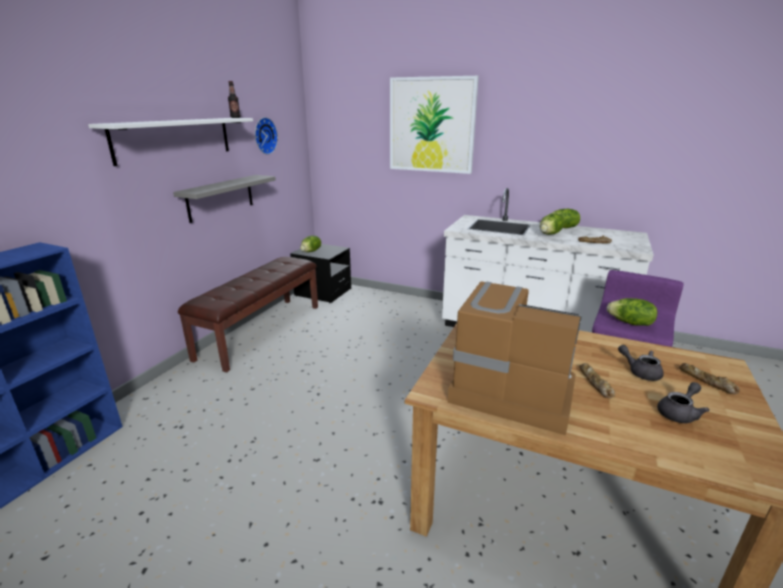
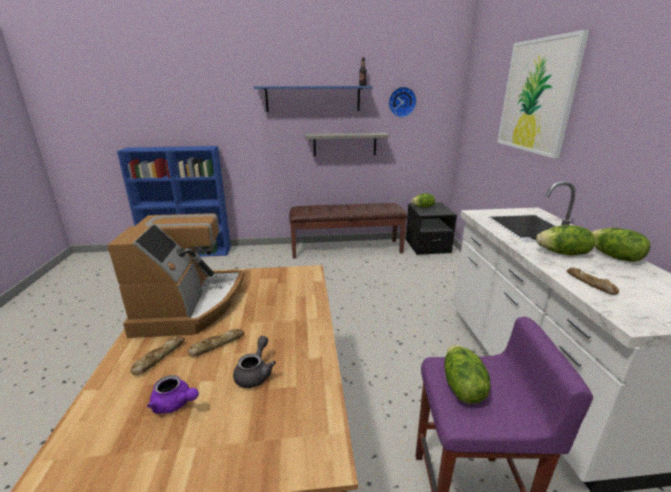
camera: 60 degrees right, 0 degrees up
(174, 139) = (313, 98): white shelf -> blue shelf
(679, 413) = (175, 404): grey teapot -> purple teapot
(707, 381) = (258, 431): bread -> bread (158, 357)

